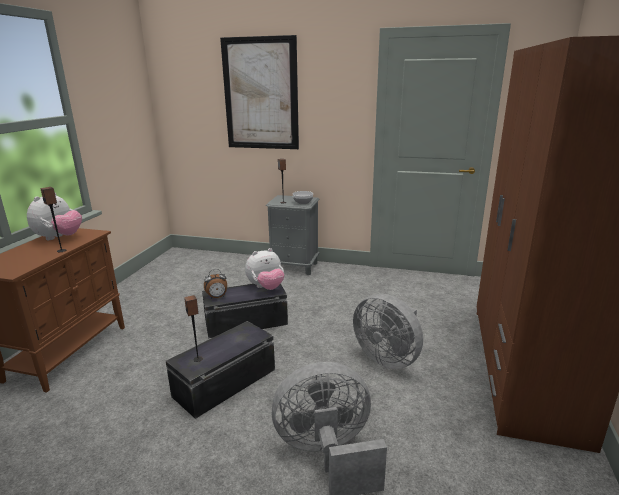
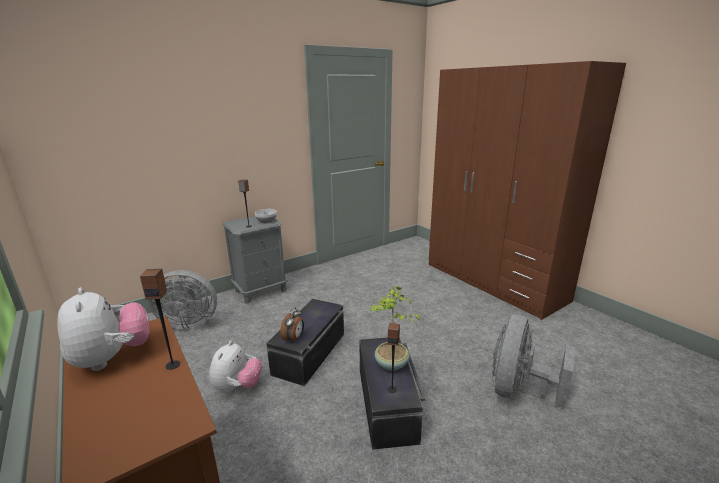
camera: 50 degrees left, 0 degrees up
(228, 347) = (391, 365): none -> potted plant
(260, 94) = (187, 111): picture -> none
(266, 287) = (317, 309): plush toy -> plush toy (237, 387)
(387, 357) = (438, 315): grey fan -> grey fan (189, 322)

